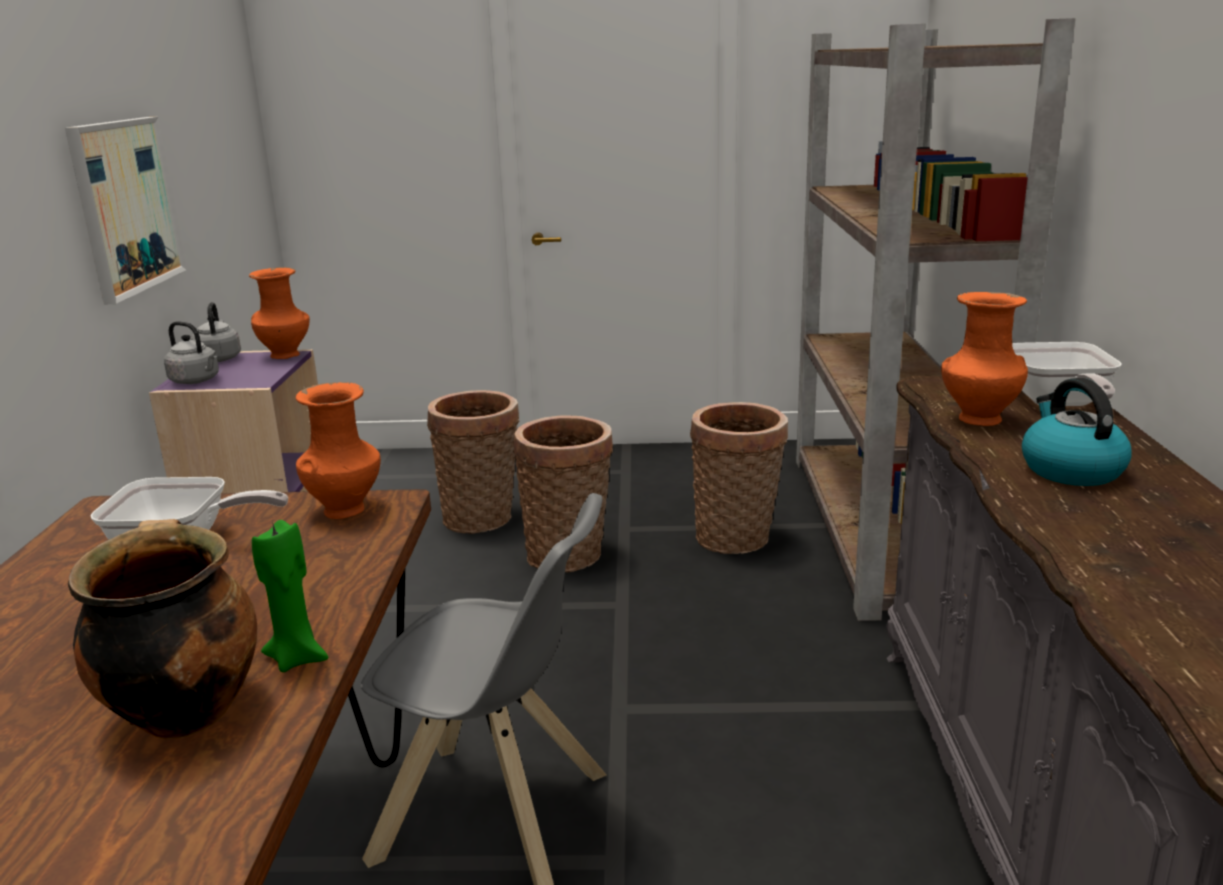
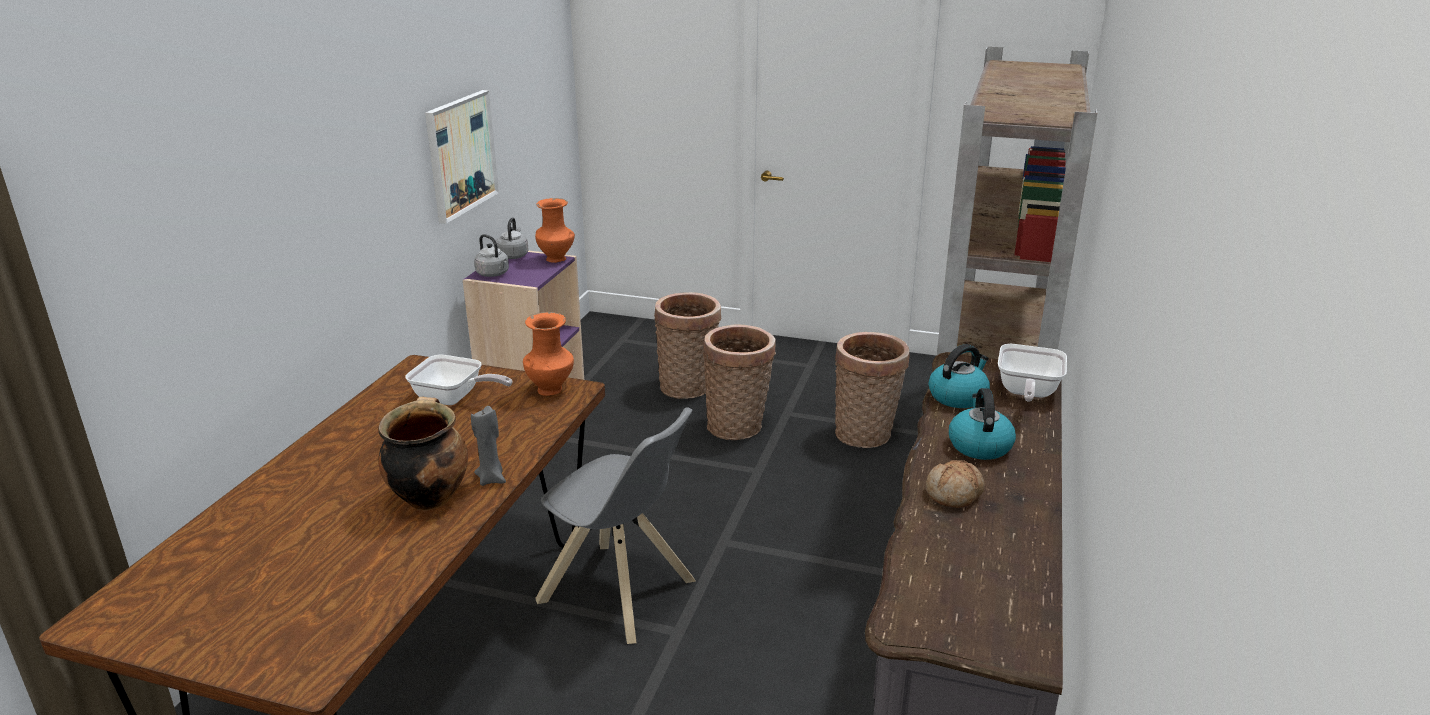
camera: 15 degrees right, 5 degrees up
(297, 658) = (491, 479): green candle -> grey candle
(977, 419) = (958, 396): orange vase -> kettle
(1110, 535) = (954, 494): none -> bread

